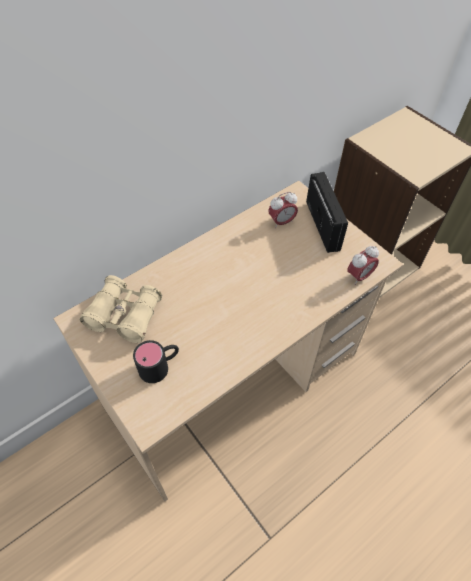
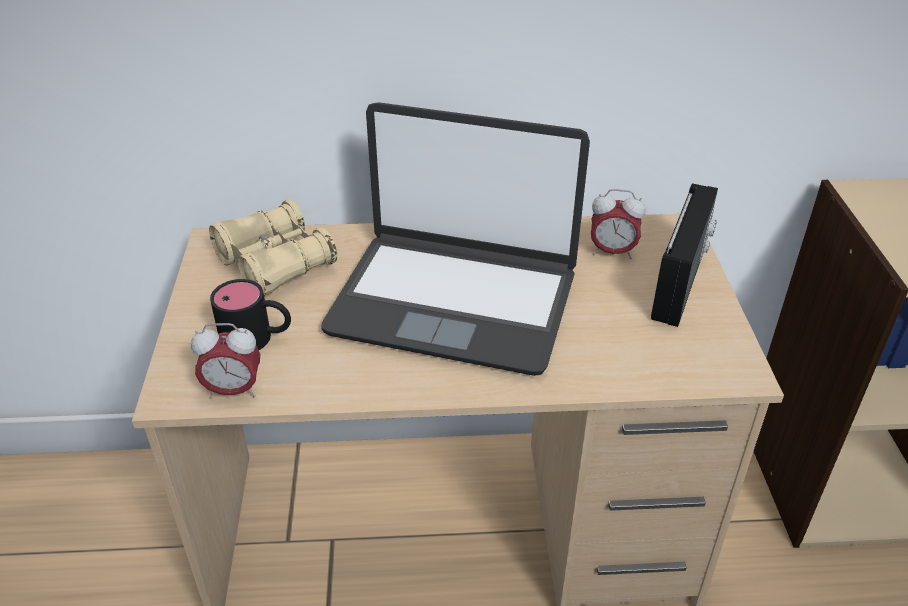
camera: 35 degrees right, 15 degrees down
(235, 290) = (454, 301): none -> laptop
(359, 276) = (677, 374): alarm clock -> alarm clock (233, 390)

